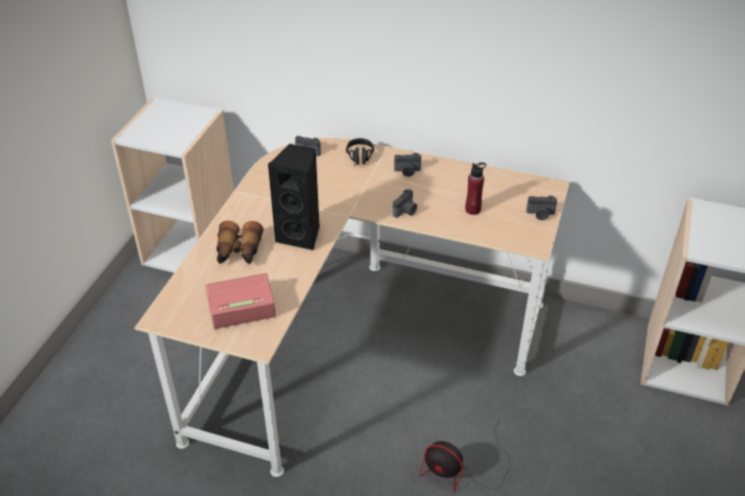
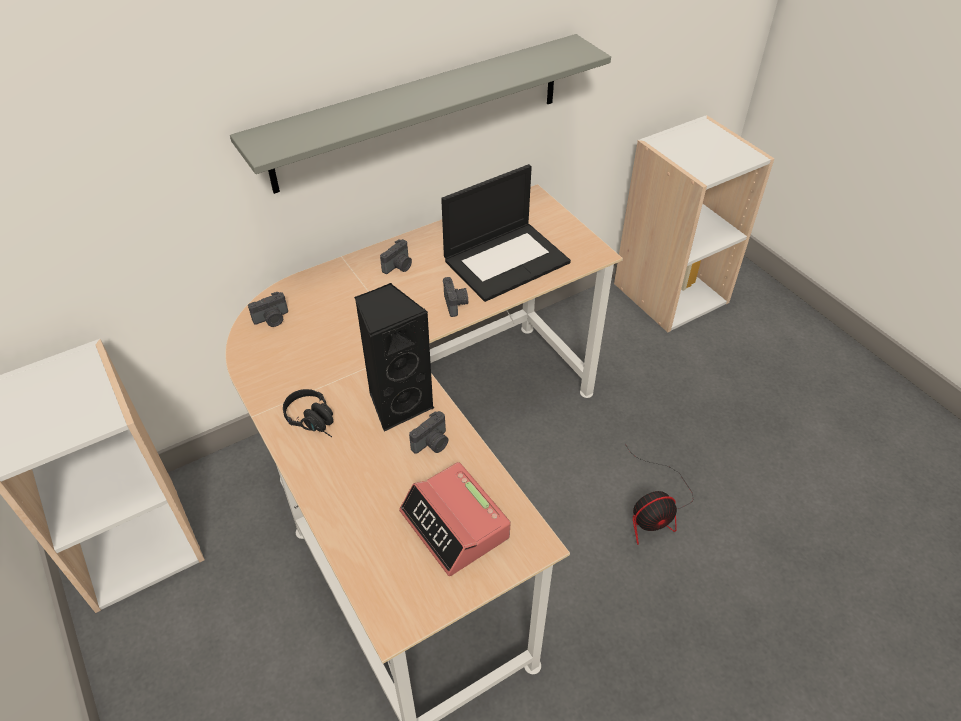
camera: 50 degrees left, 5 degrees up
(238, 252) = (362, 473): binoculars -> none
(240, 306) = (455, 525): alarm clock -> alarm clock turned 60 degrees counterclockwise
(360, 159) = (336, 286): black headphones -> black headphones (315, 421)
(472, 73) = (420, 112): none -> grey shelf
(473, 209) = (506, 260): red bottle -> laptop
(540, 214) = (561, 226): camera -> camera (432, 443)

